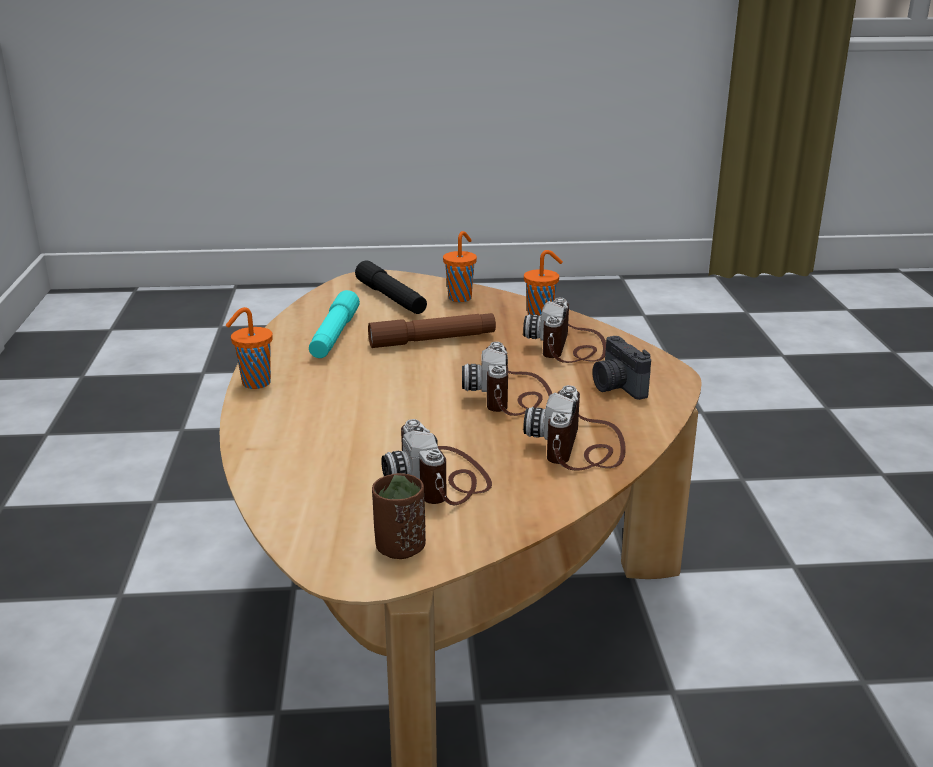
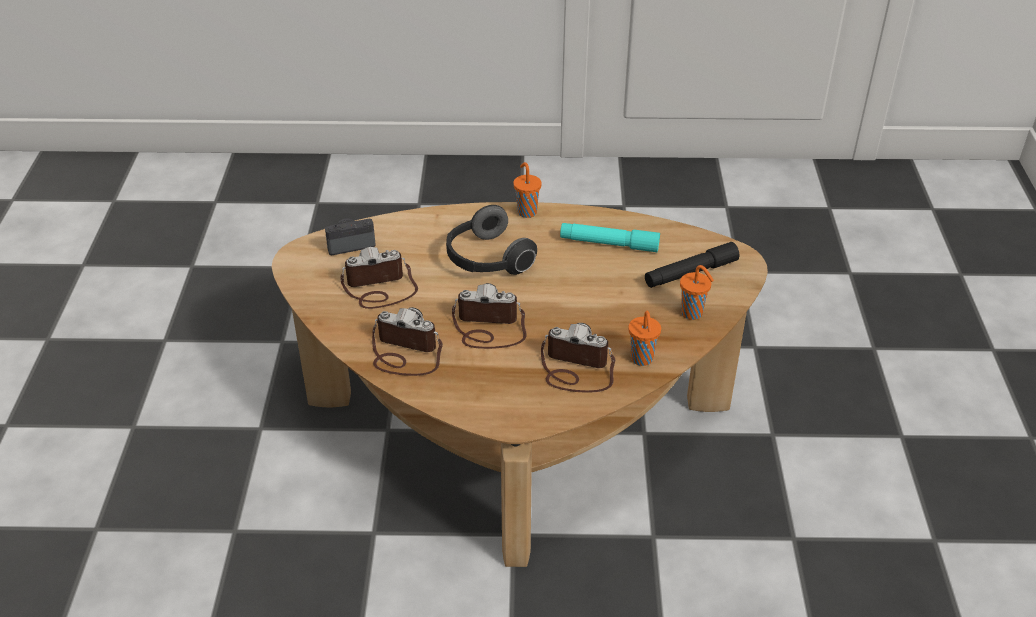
camera: 95 degrees right, 15 degrees up
(368, 405) = (486, 260): none -> headphones
(400, 548) = (312, 271): brown cup -> none
(432, 340) = (596, 293): brown flashlight -> none
(616, 387) = (496, 386): camera -> camera (350, 244)

